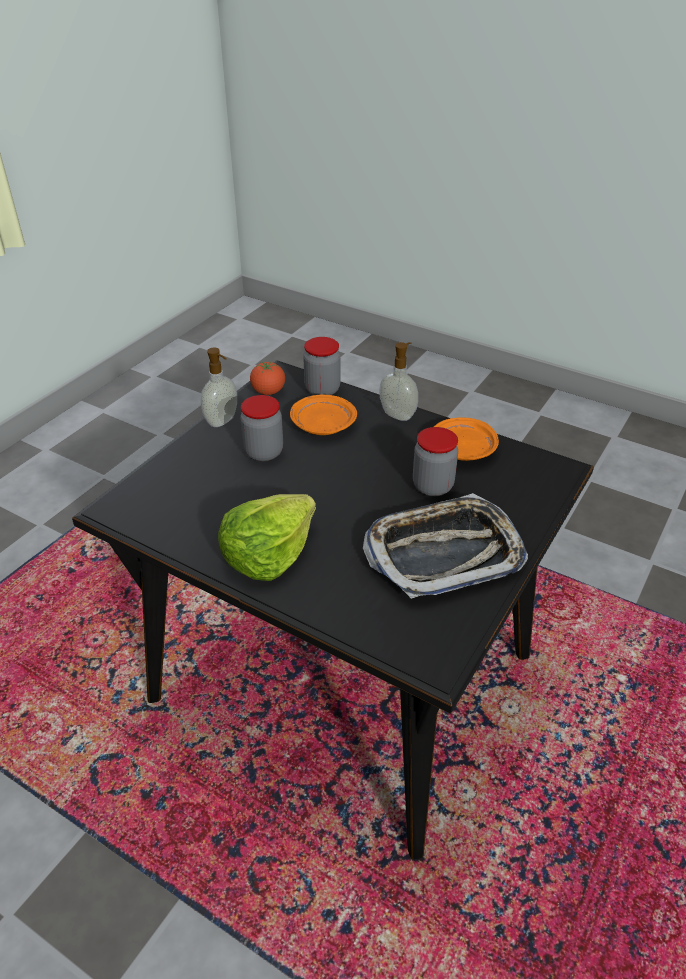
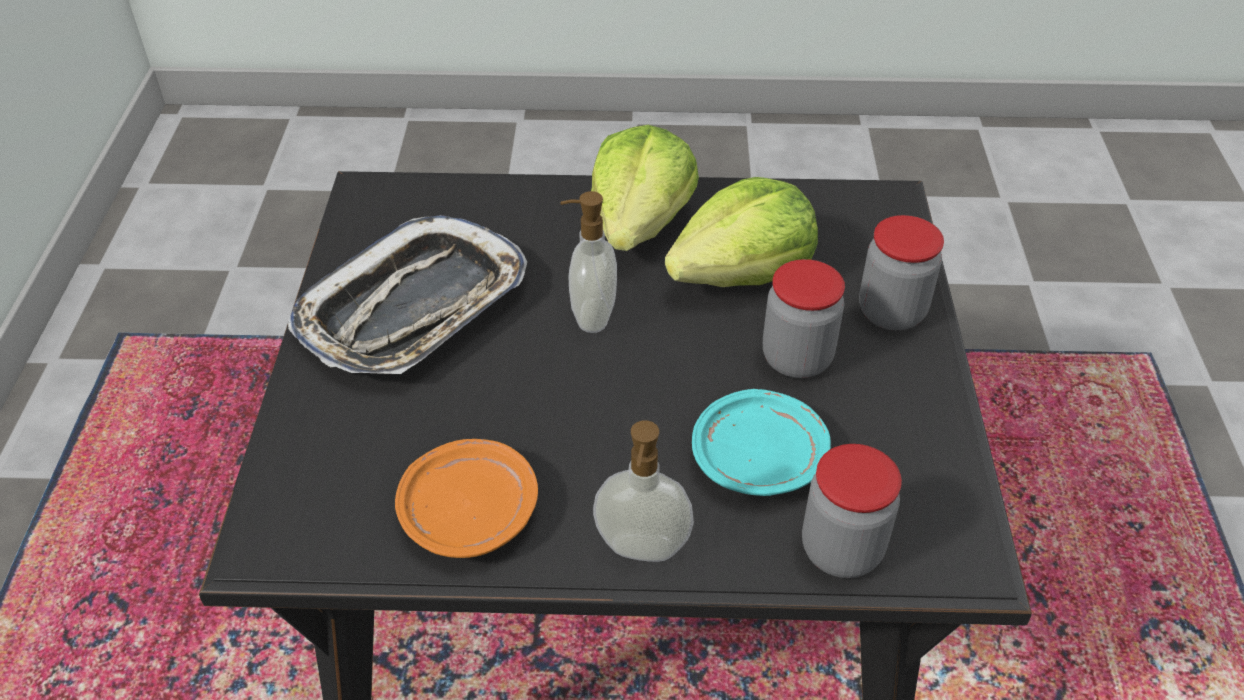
camera: 150 degrees right, 5 degrees up
(222, 421) = (928, 389): soap dispenser -> soap dispenser (591, 316)
(242, 500) = (743, 274): none -> lettuce
(268, 392) = (933, 493): tomato -> none
(322, 424) = (759, 457): orange plate -> turquoise plate
(432, 486) = (484, 408): jar -> jar (891, 312)

